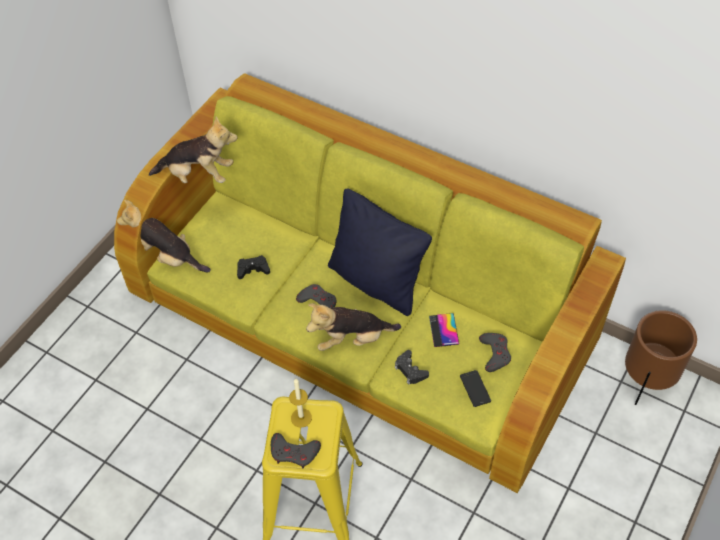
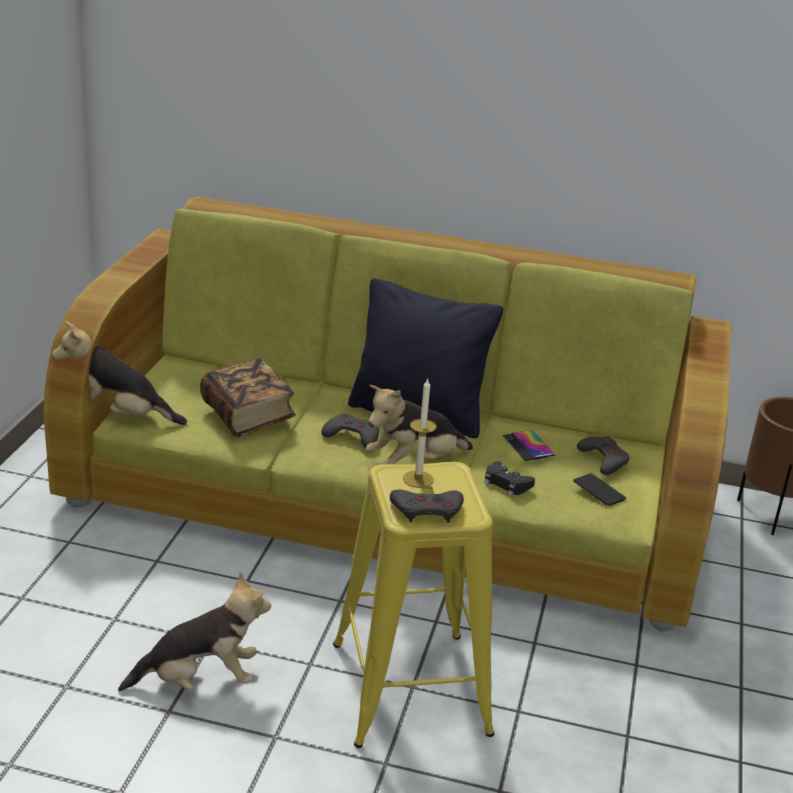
camera: 20 degrees left, 25 degrees down
(198, 175) = (164, 292): plush toy -> plush toy (200, 681)
(253, 269) = (247, 415): black game controller -> book

